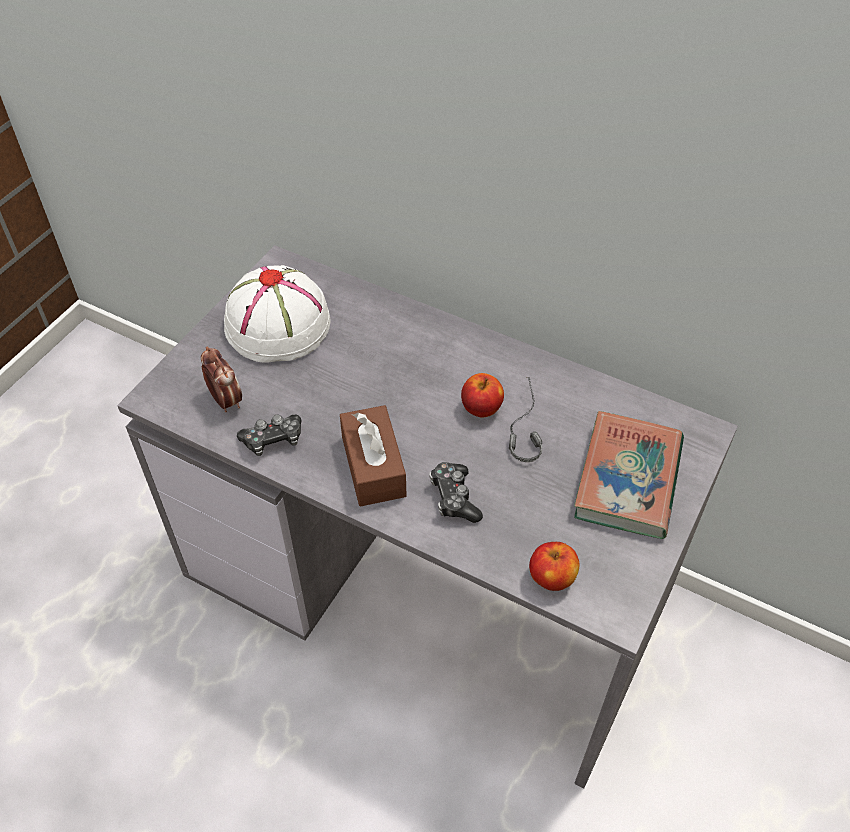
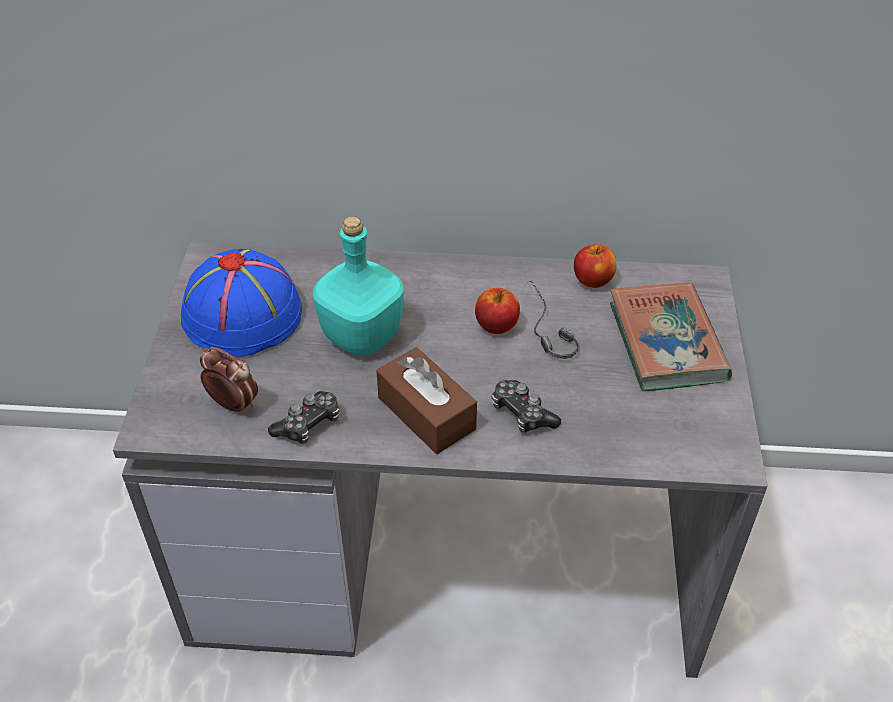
camera: 25 degrees left, 5 degrees down
(278, 325) = (244, 315): white hat -> blue hat
(362, 376) = (363, 335): none -> turquoise bottle
(552, 577) = (655, 450): apple -> apple (592, 281)

